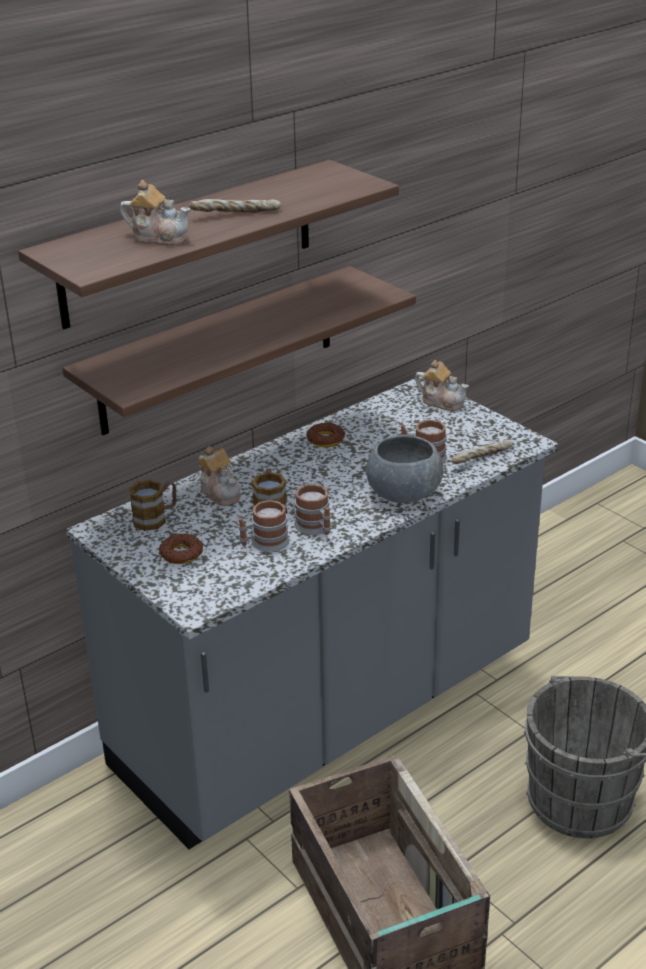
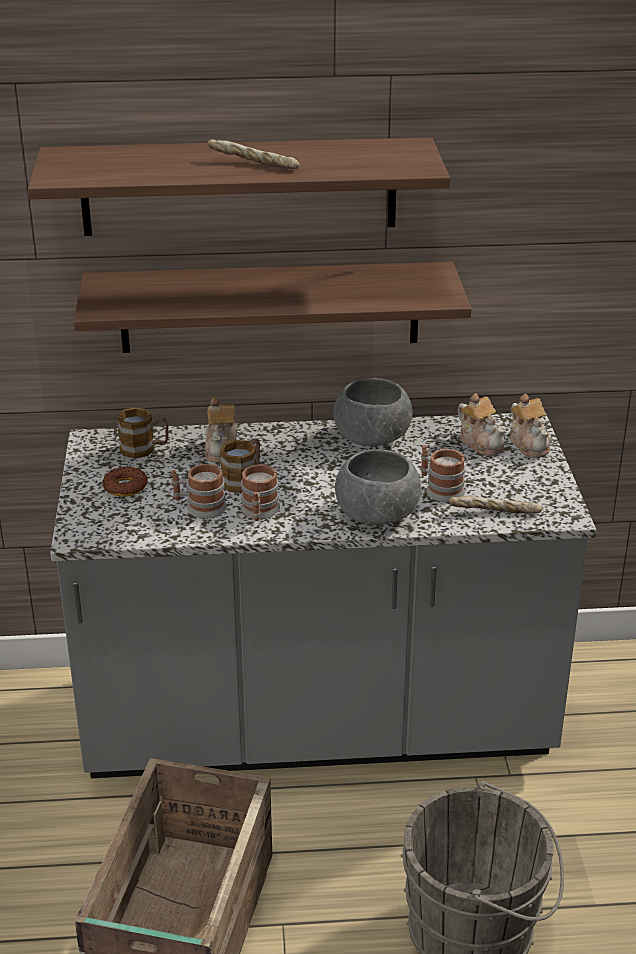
camera: 35 degrees right, 0 degrees up
(159, 237) = (157, 166): teapot -> teapot (481, 442)
(325, 439) = (372, 438): donut -> grey bowl

